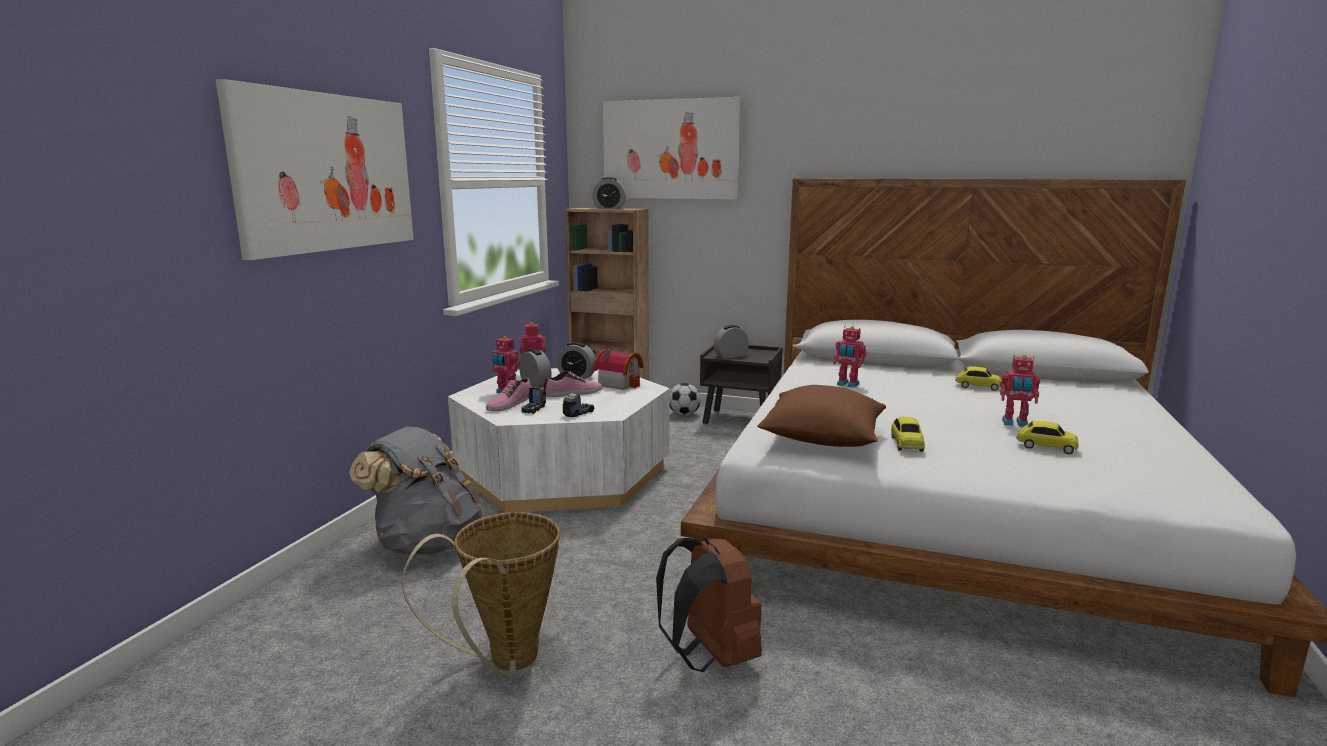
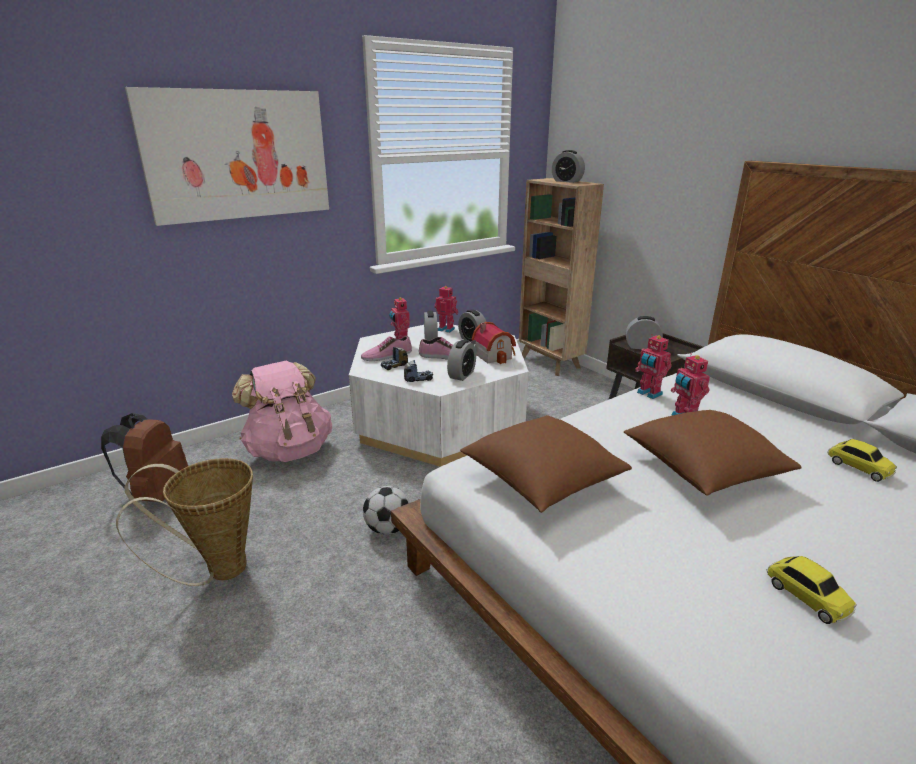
camera: 35 degrees right, 10 degrees up
(427, 543) = (289, 450): grey backpack -> pink backpack
(615, 402) = (462, 375): none -> alarm clock
(671, 149) = (632, 122): picture -> none
(684, 414) = (601, 390): football -> football (388, 529)
(710, 657) = (337, 642): brown backpack -> brown backpack (157, 493)
(905, 407) = (702, 470): none -> brown pillow
(906, 443) = (624, 520): toy car -> none
(1015, 423) = (817, 543): toy robot -> toy robot (648, 394)

